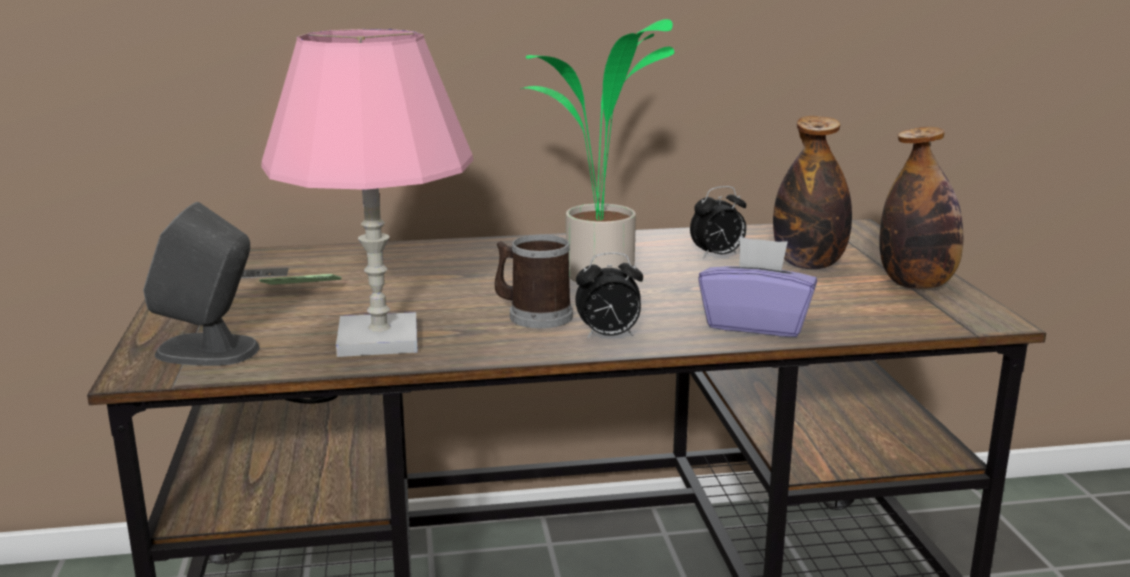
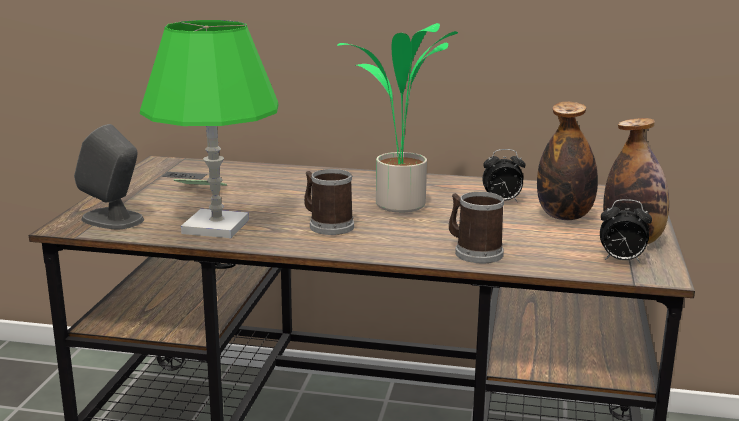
camera: 20 degrees right, 0 degrees up
(379, 339) = (216, 226): pink table lamp -> green table lamp
(608, 336) = (362, 246): alarm clock -> alarm clock (621, 260)
(756, 324) = (474, 252): purple tissue box -> mug

